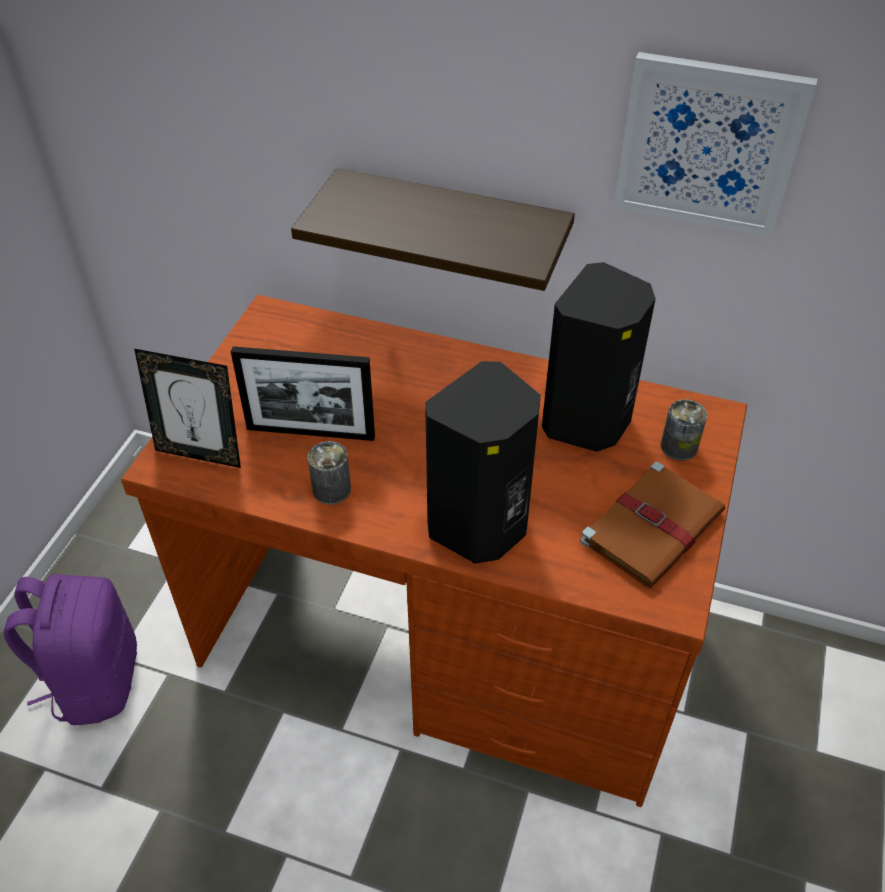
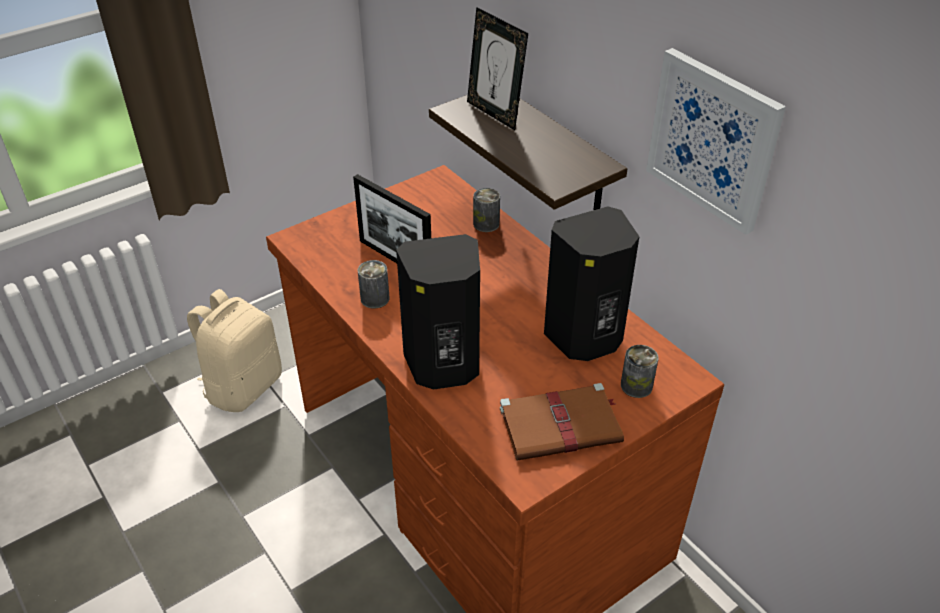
camera: 35 degrees right, 5 degrees down
(95, 680) = (243, 386): purple backpack -> beige backpack
(200, 453) = (321, 242): picture frame -> picture frame (495, 113)
(371, 343) = (486, 224): none -> can

